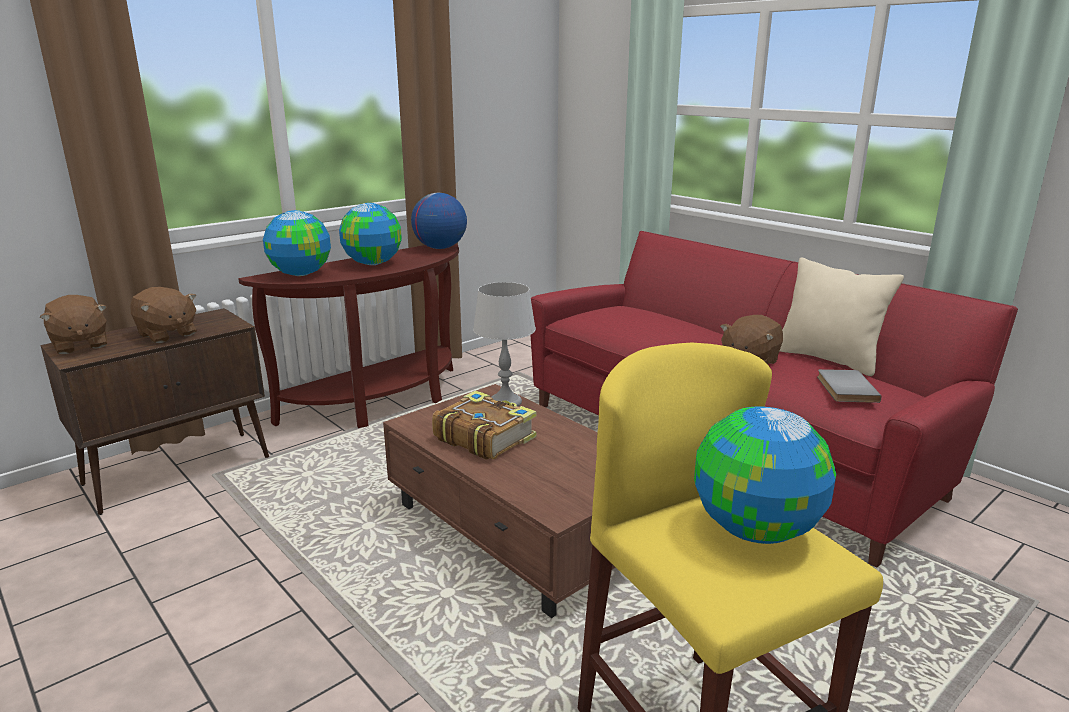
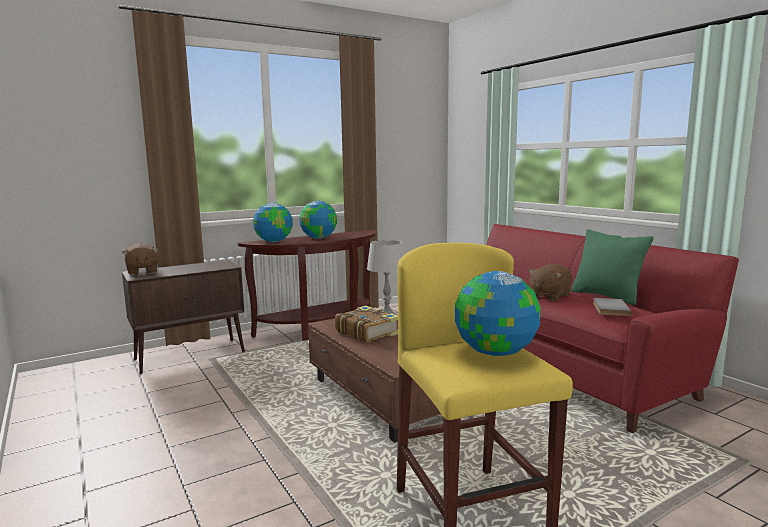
camera: 10 degrees right, 10 degrees down
(167, 334) = (191, 269): brown plush toy -> none
(440, 248) = (363, 232): globe -> none
(828, 359) = (607, 296): beige pillow -> green pillow

